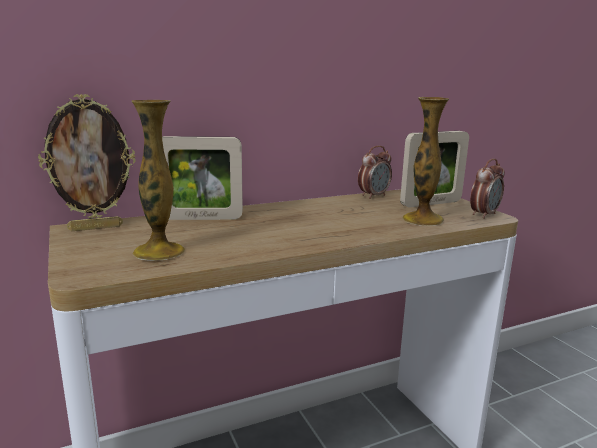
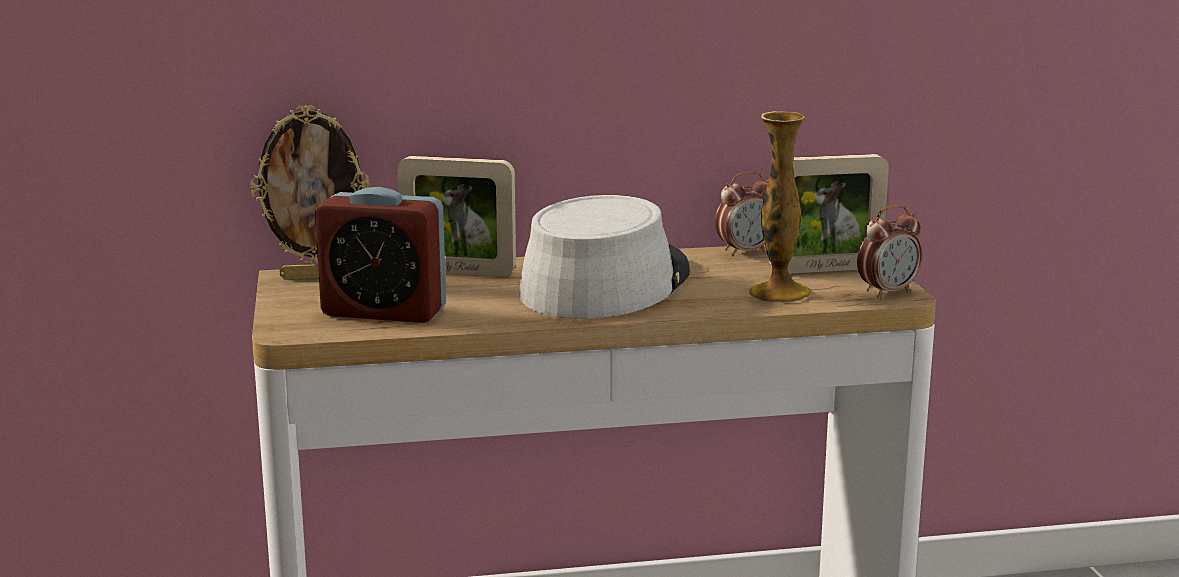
camera: 15 degrees right, 0 degrees up
(159, 252) = (384, 312): vase -> alarm clock
(307, 220) = (604, 283): none -> grey hat

